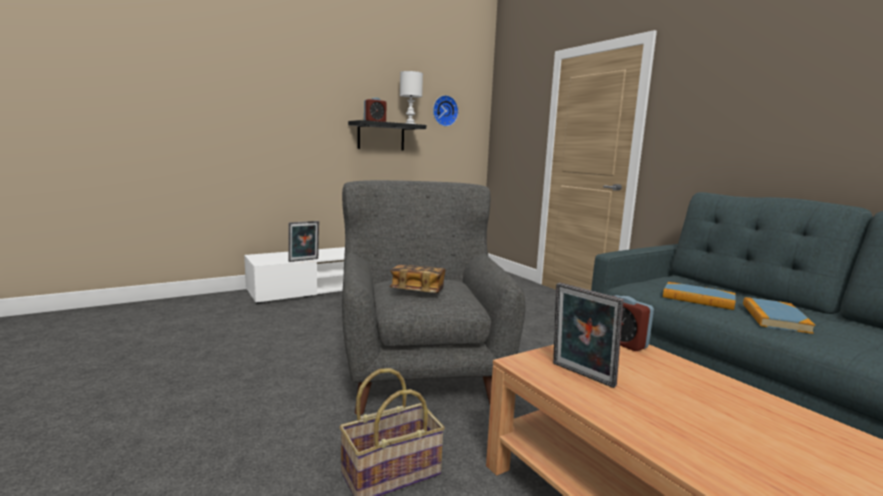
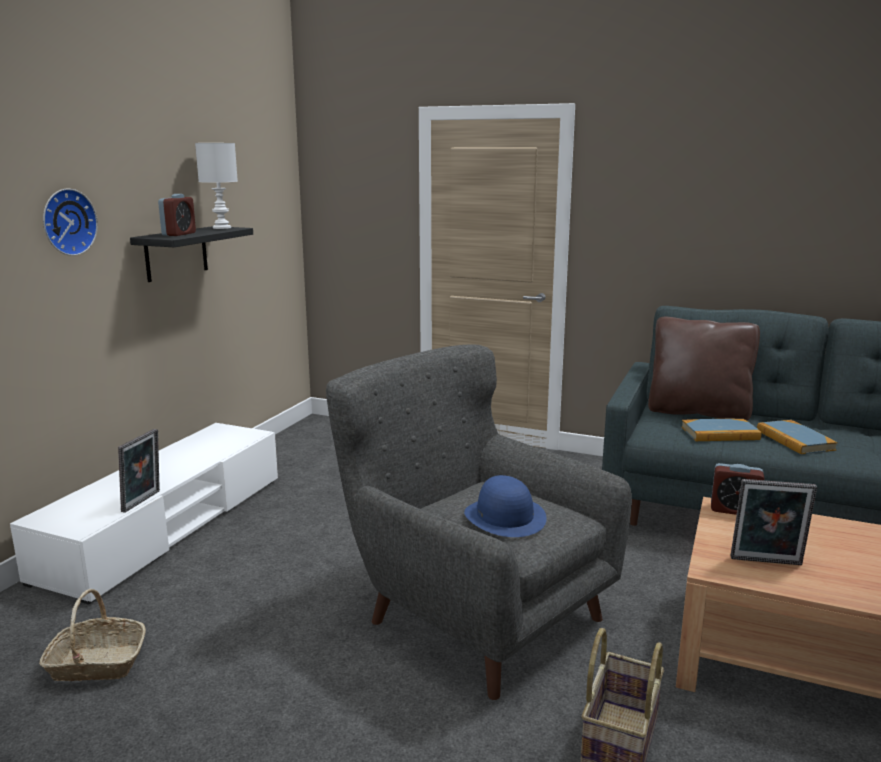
camera: 35 degrees left, 5 degrees up
(221, 324) = (96, 664): none -> basket
(417, 291) = (505, 517): book -> blue hat
(444, 111) = (249, 193): wall clock -> wall clock (67, 222)
(706, 286) = (698, 412): none -> brown pillow

